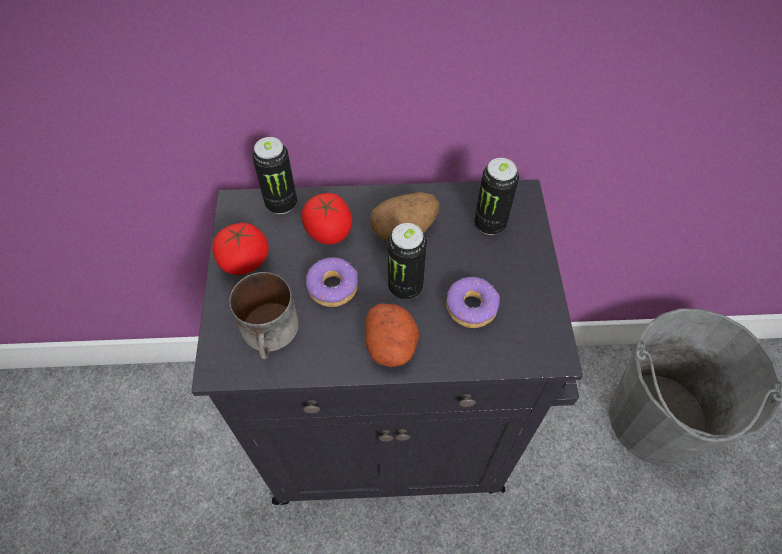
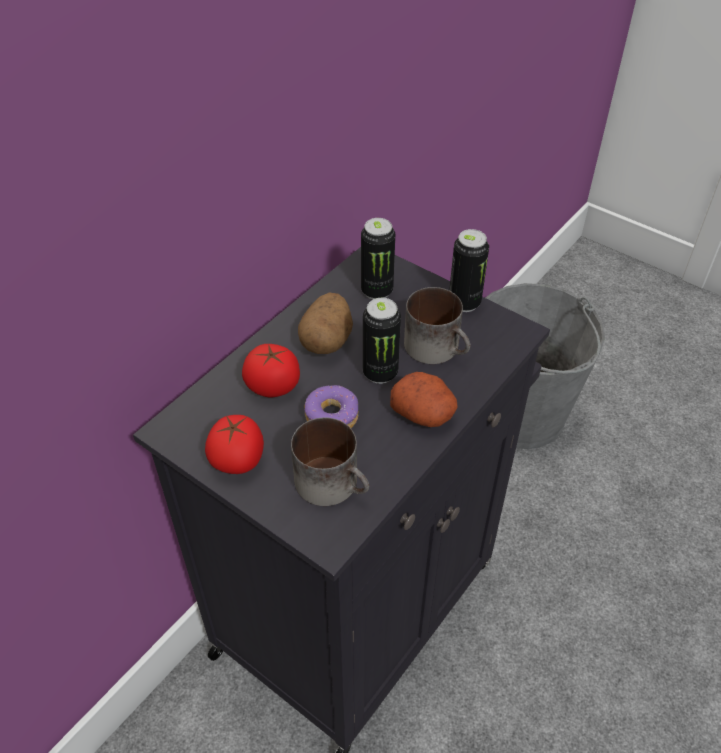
camera: 50 degrees left, 10 degrees down
(281, 203) = (205, 399): can -> can (464, 303)
(472, 307) = (438, 347): donut -> mug

